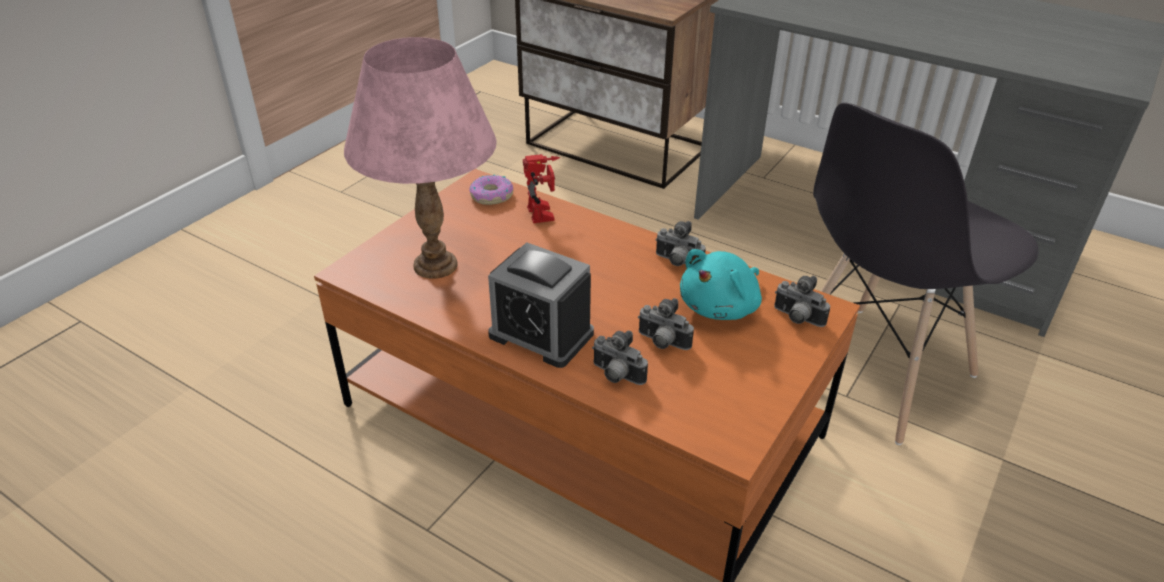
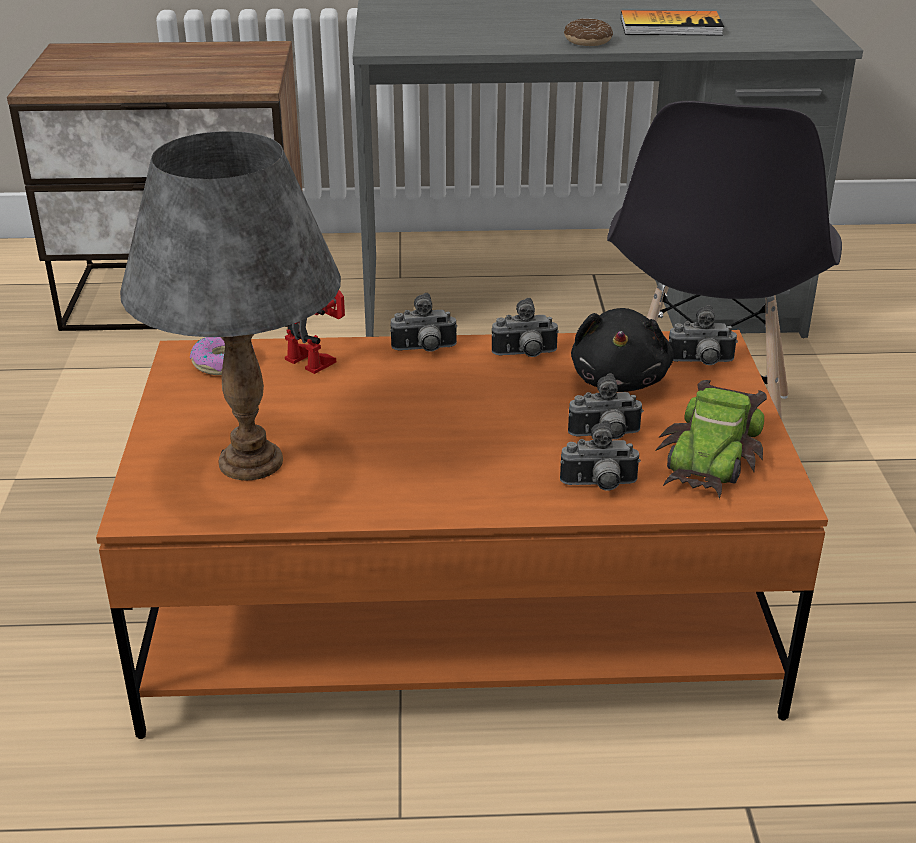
camera: 35 degrees left, 5 degrees down
(434, 265) = (249, 462): pink table lamp -> grey table lamp
(541, 334) = (471, 481): alarm clock -> none
(616, 233) = (424, 350): none -> camera
(721, 307) = (620, 380): turquoise plush toy -> black plush toy
(722, 390) = (713, 453): none -> toy car
(901, 34) = (587, 41): none -> donut
(991, 38) = (670, 26): none -> book

